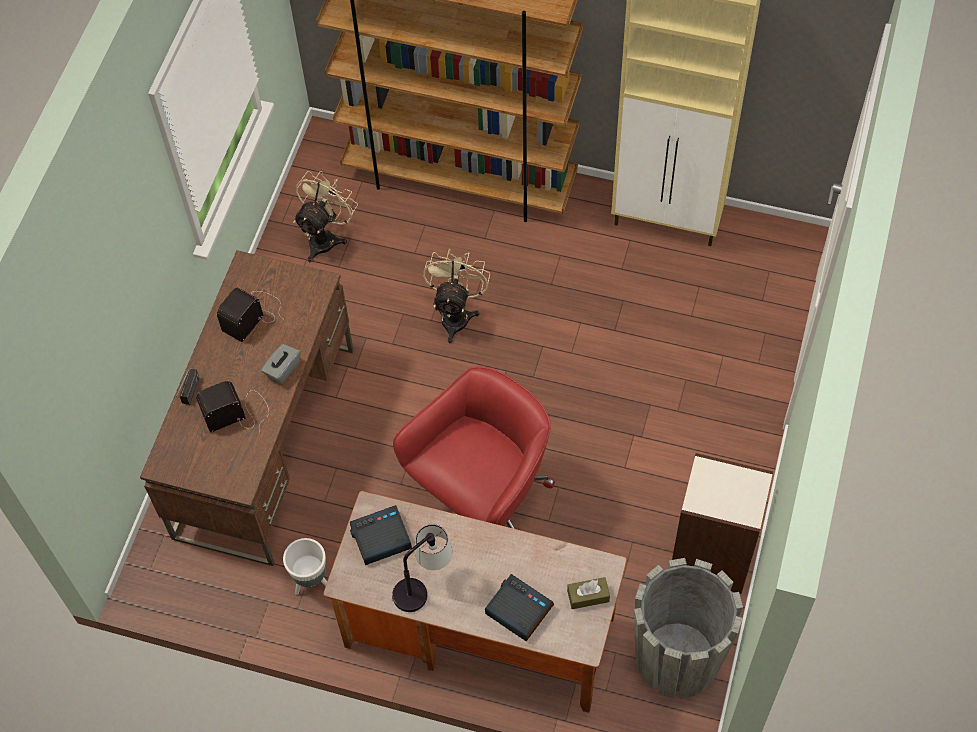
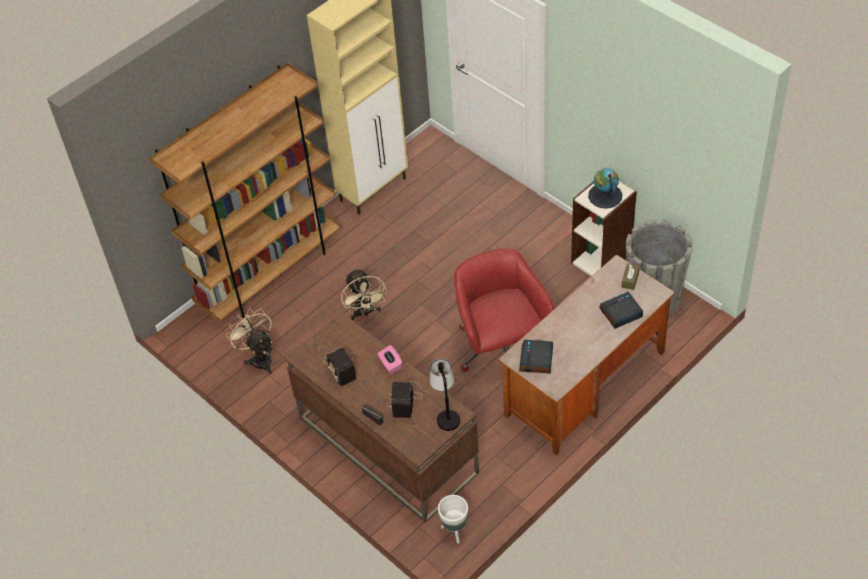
camera: 60 degrees left, 10 degrees down
(282, 369) = (390, 365): grey tissue box -> pink tissue box
(311, 581) = (501, 457): white planter -> white planter (454, 531)
(423, 585) = (579, 351): table lamp -> table lamp (445, 412)
(456, 314) = (365, 313): beige fan -> beige fan turned 150 degrees counterclockwise
(725, 493) = (605, 196): none -> globe

